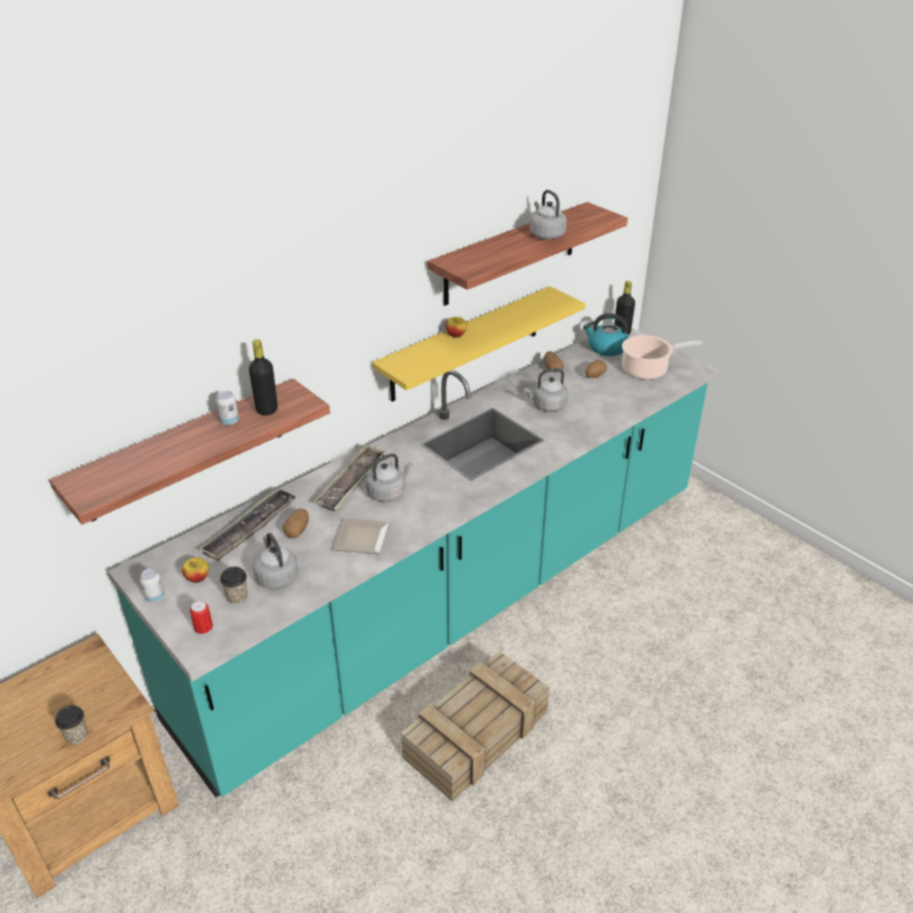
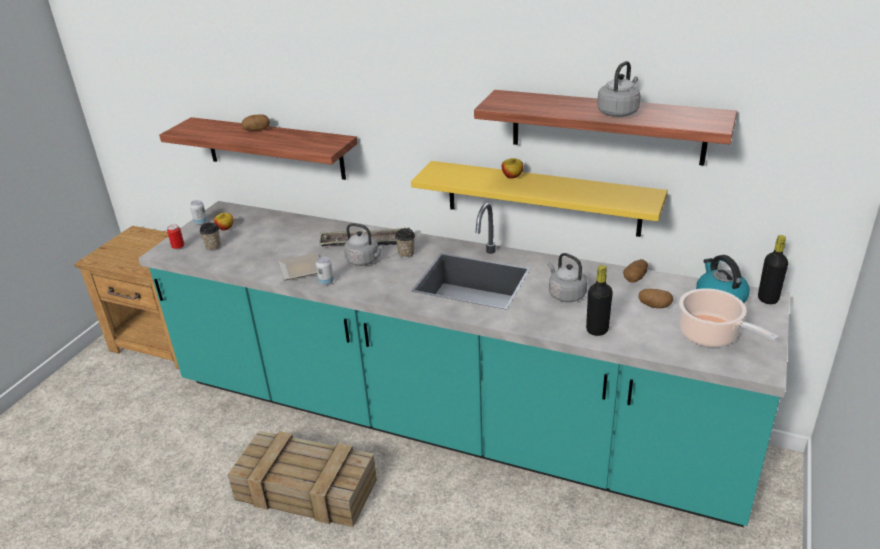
camera: 65 degrees right, 5 degrees down
(77, 735) = (130, 268): cup -> cup (406, 254)
(229, 421) = (283, 136): can -> can (326, 282)
(250, 528) = (285, 226): tray -> none
(267, 409) = (307, 141): black bottle -> black bottle (597, 330)
(276, 576) = (241, 252): grey kettle -> none
(297, 530) = (294, 242): potato -> potato (257, 130)

